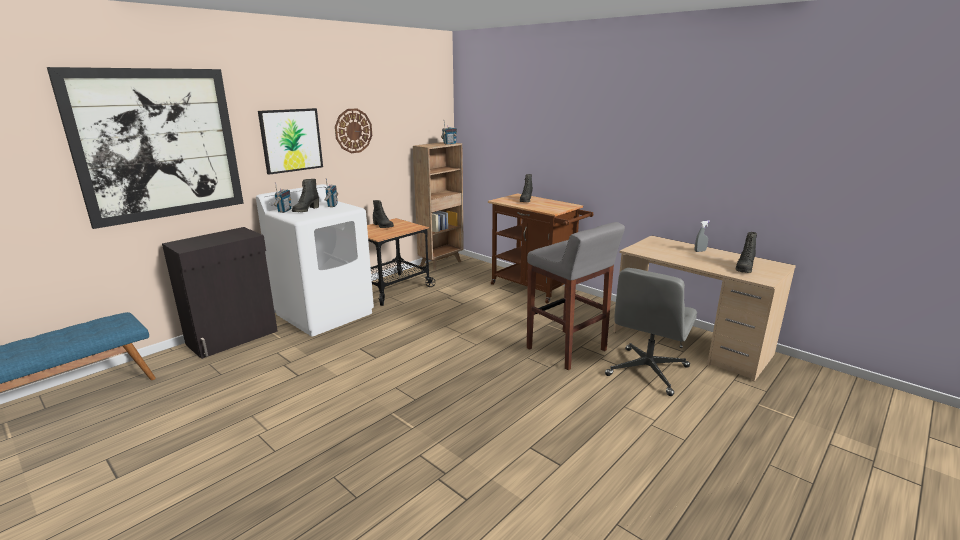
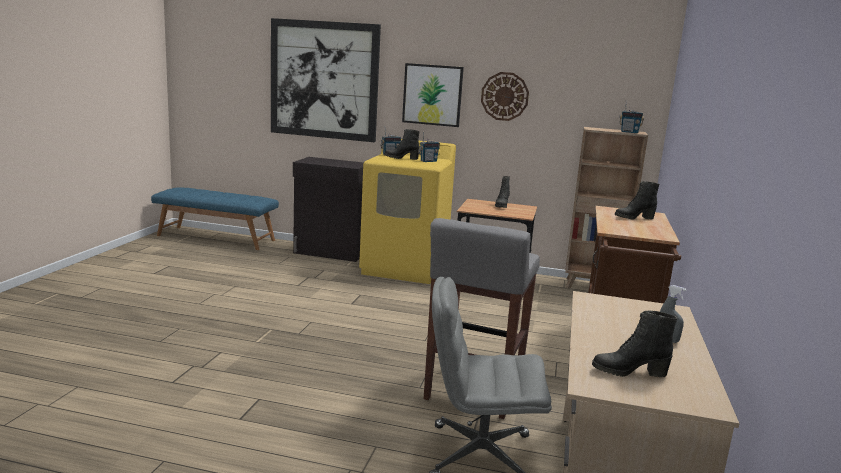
camera: 60 degrees right, 5 degrees down
(325, 313) = (405, 268): white washing machine -> yellow washing machine

